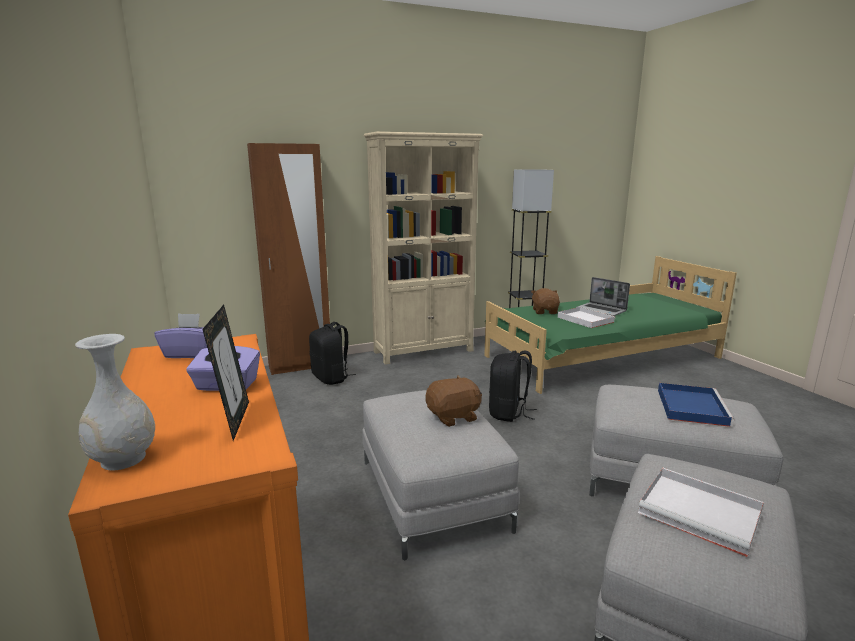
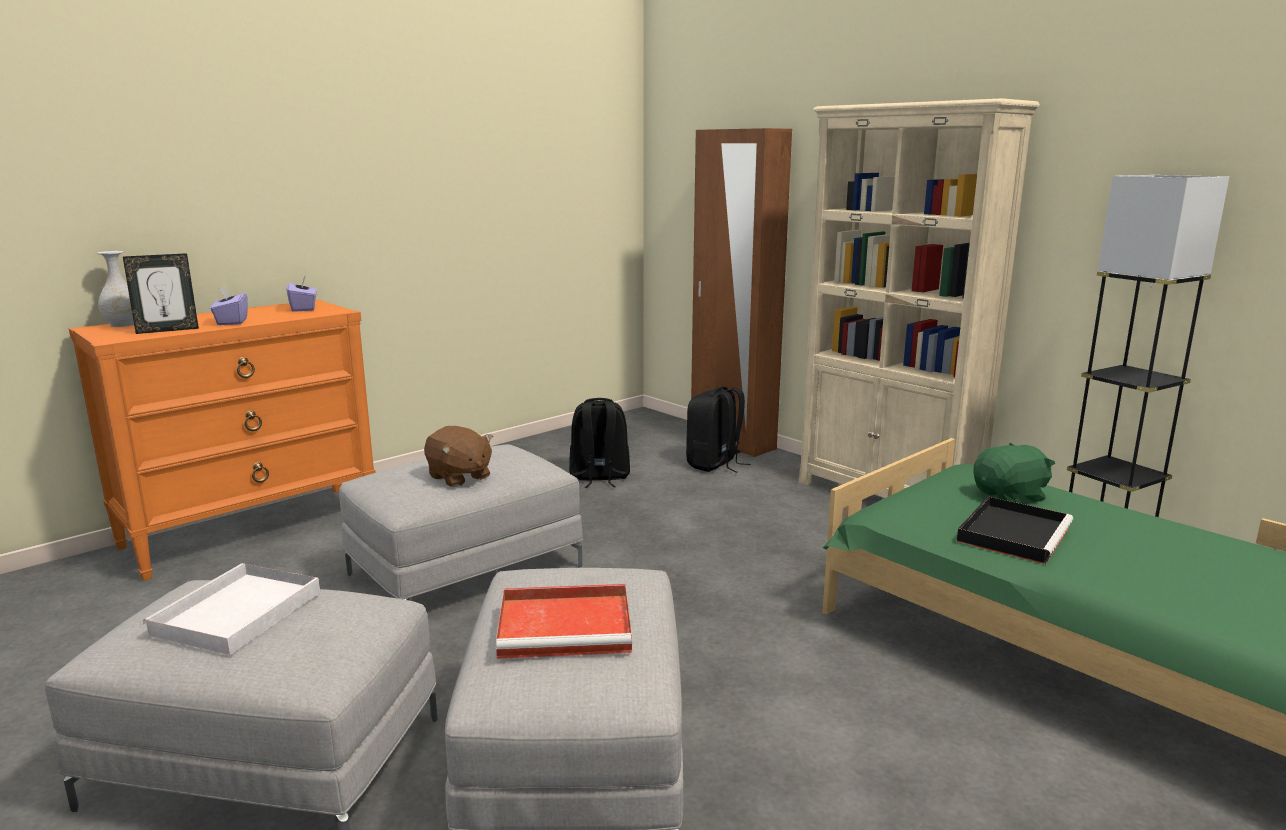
camera: 70 degrees right, 0 degrees up
(508, 413) = (717, 592): black backpack -> black backpack (599, 477)
(545, 311) = (1010, 496): brown plush toy -> green plush toy
(584, 319) = (1013, 533): white tray -> black tray
(601, 310) = (1129, 549): laptop -> none
(690, 406) = (568, 626): blue tray -> red tray

